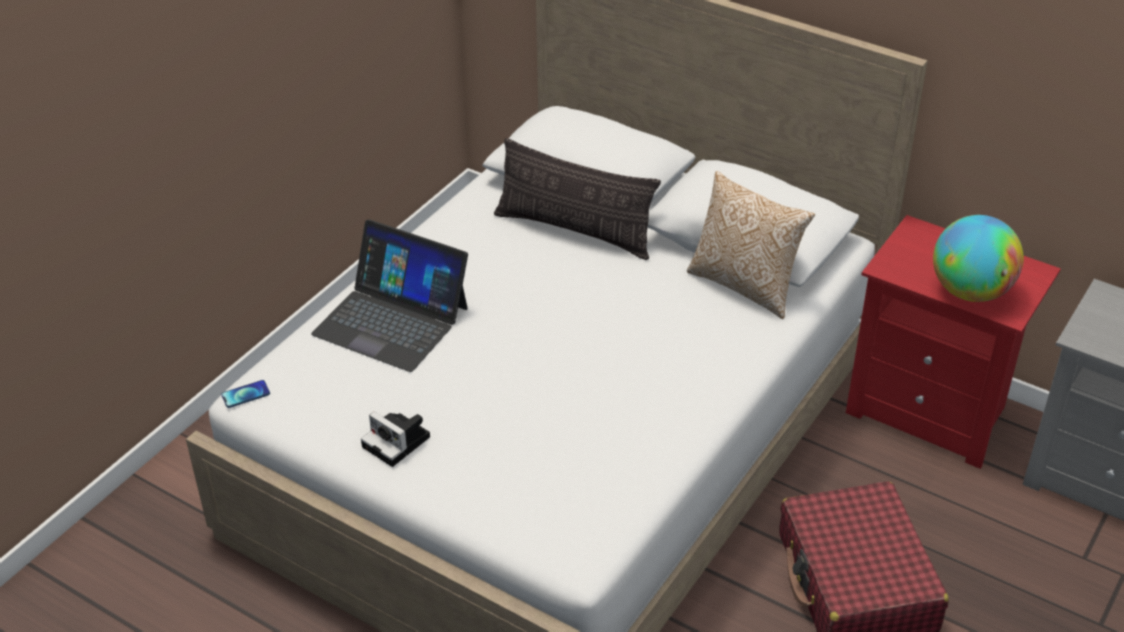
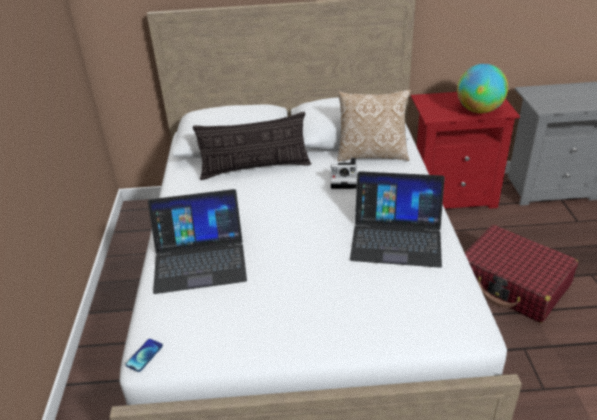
camera: 35 degrees left, 5 degrees down
(398, 442) = (286, 325): camera -> camera (345, 179)
(630, 413) = (396, 237): none -> laptop

